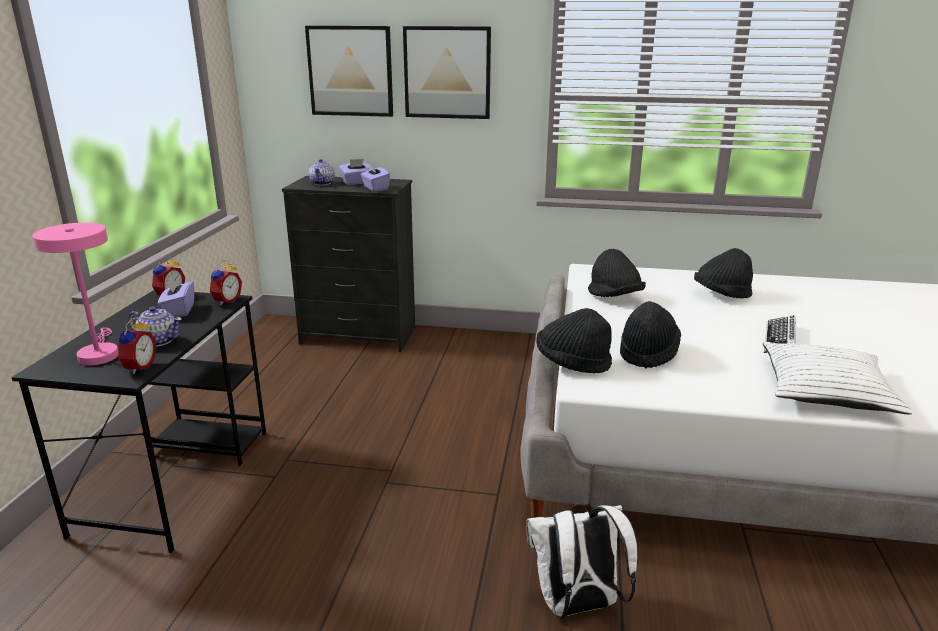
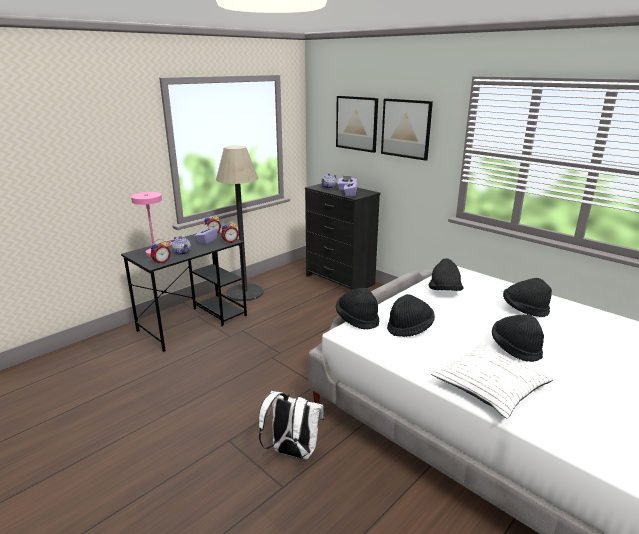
camera: 35 degrees right, 0 degrees up
(220, 398) = (245, 292): none -> floor lamp
(779, 339) = (515, 348): keyboard -> black hat

